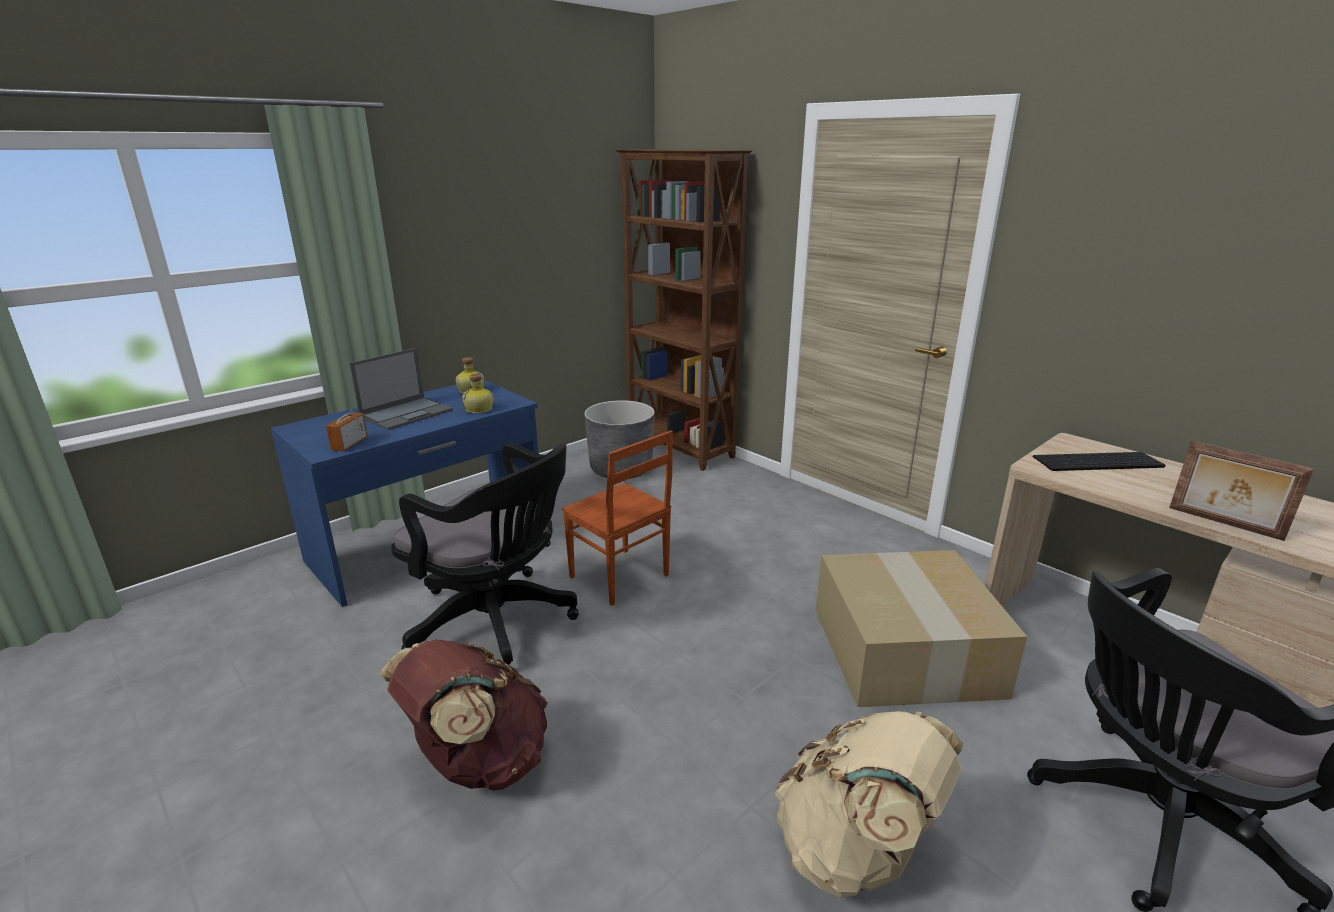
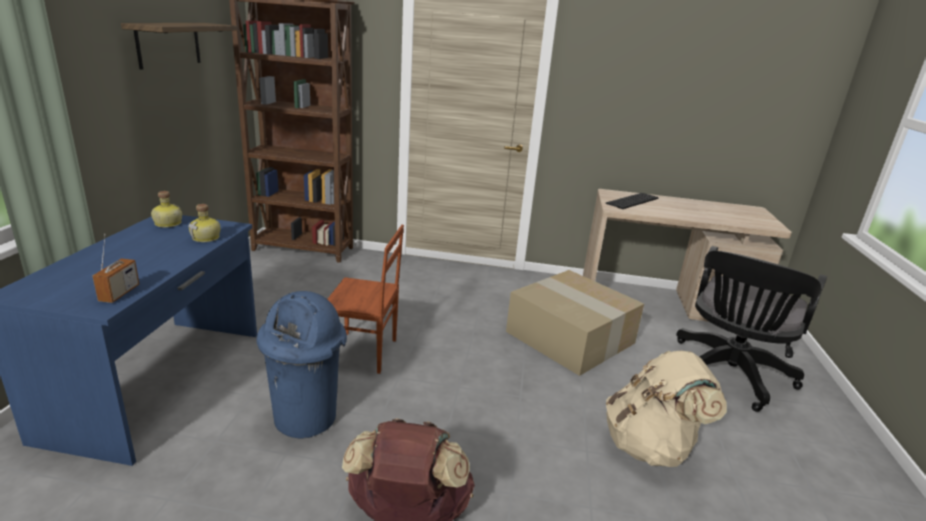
camera: 40 degrees left, 0 degrees up
(349, 444) = (119, 293): radio -> radio turned 150 degrees counterclockwise
(407, 413) = (134, 254): laptop -> none
(498, 623) = (306, 418): black office chair -> blue trash can
(533, 210) = (169, 44): none -> shelf
(621, 469) = (273, 275): grey planter -> none
(1224, 524) = (709, 220): picture frame -> none

